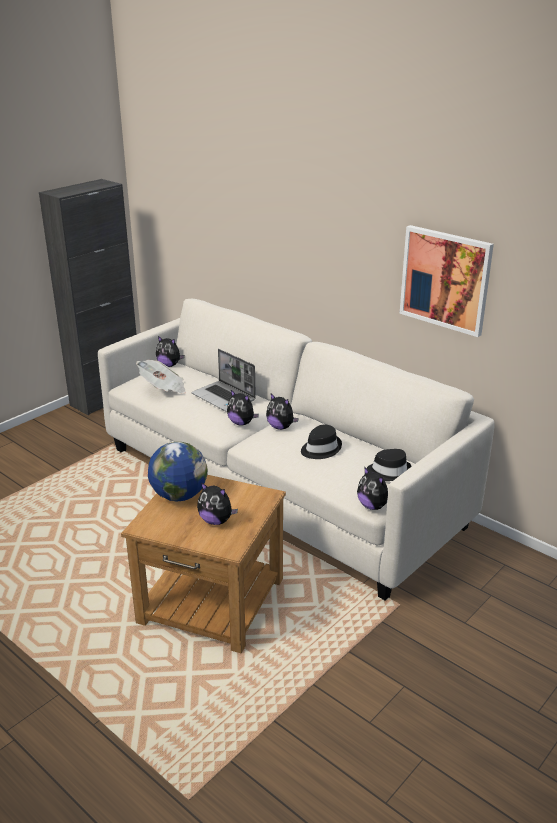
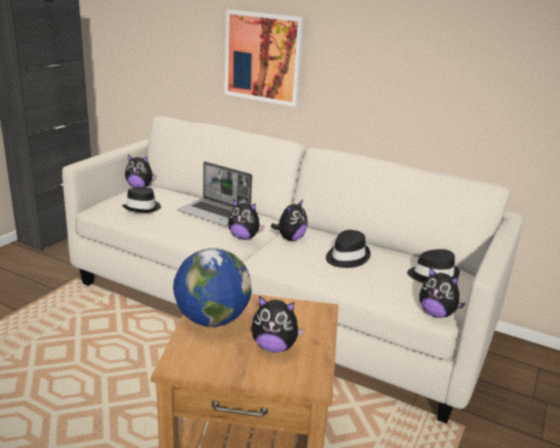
camera: 15 degrees left, 5 degrees down
(163, 388) = (143, 207): newspaper -> black hat
(281, 427) = (290, 239): plush toy -> plush toy turned 75 degrees counterclockwise
(445, 279) = (468, 68): picture -> picture (263, 57)

